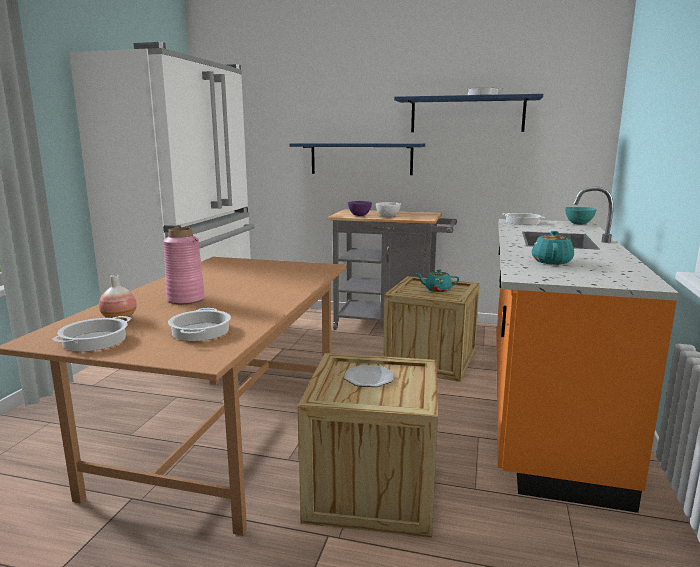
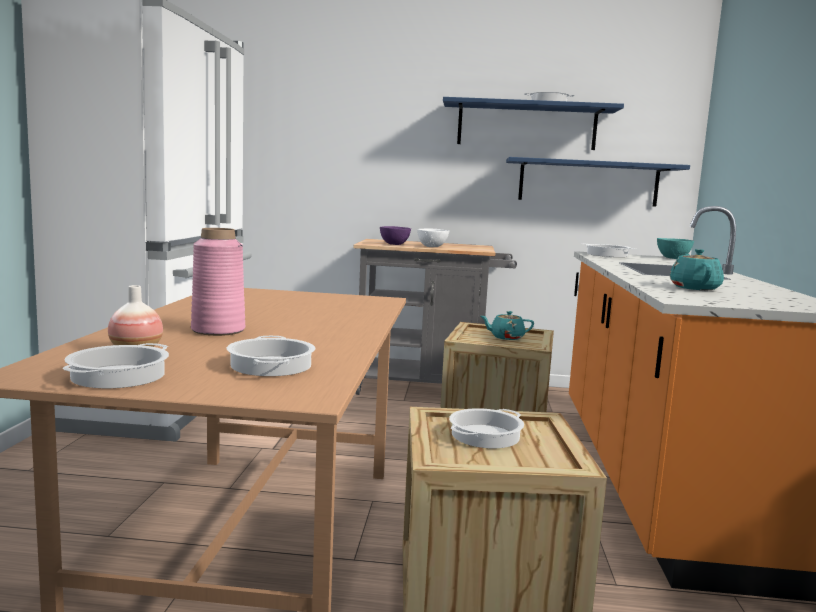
camera: 10 degrees left, 5 degrees down
(361, 159) = (391, 174): blue shelf -> blue shelf (588, 182)
(368, 378) = (485, 436): plate -> cooking pot

